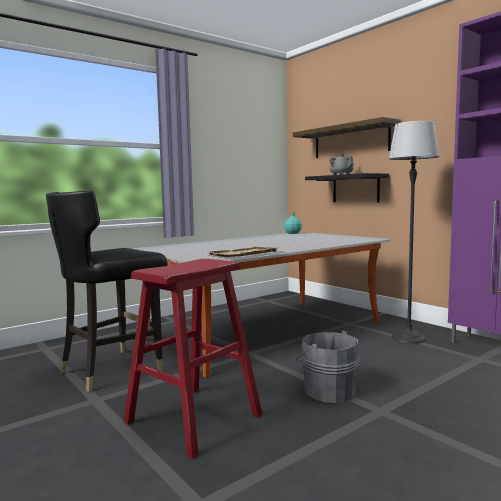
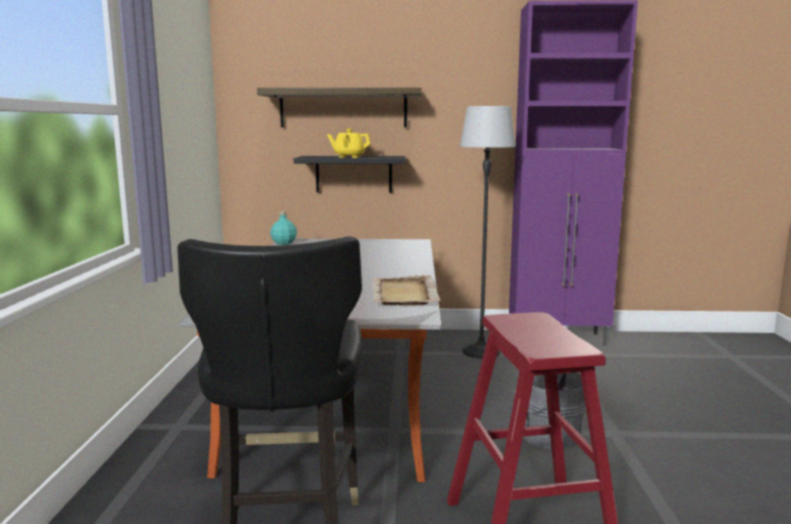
camera: 50 degrees left, 5 degrees up
(341, 174) = (349, 157): grey teapot -> yellow teapot

